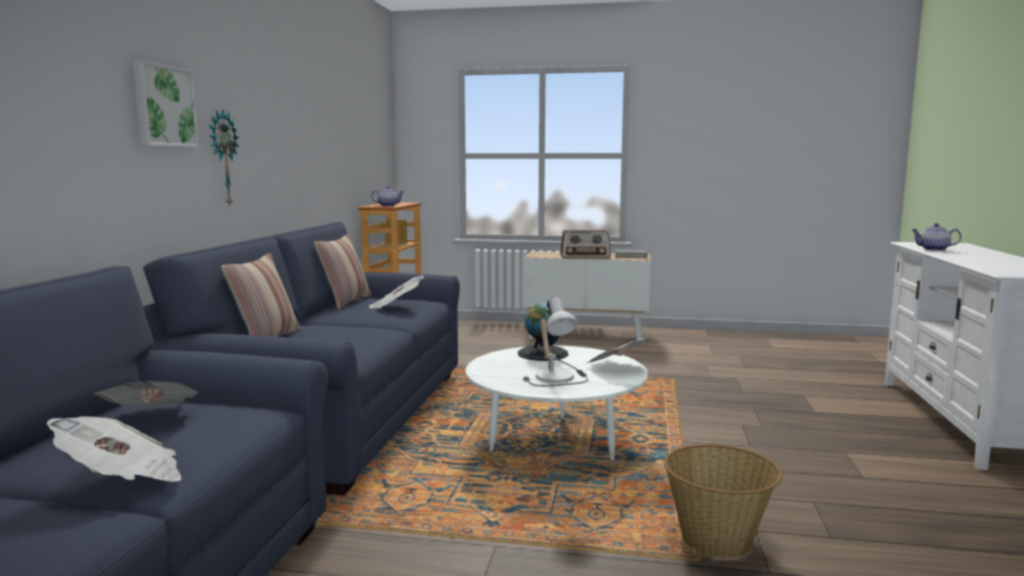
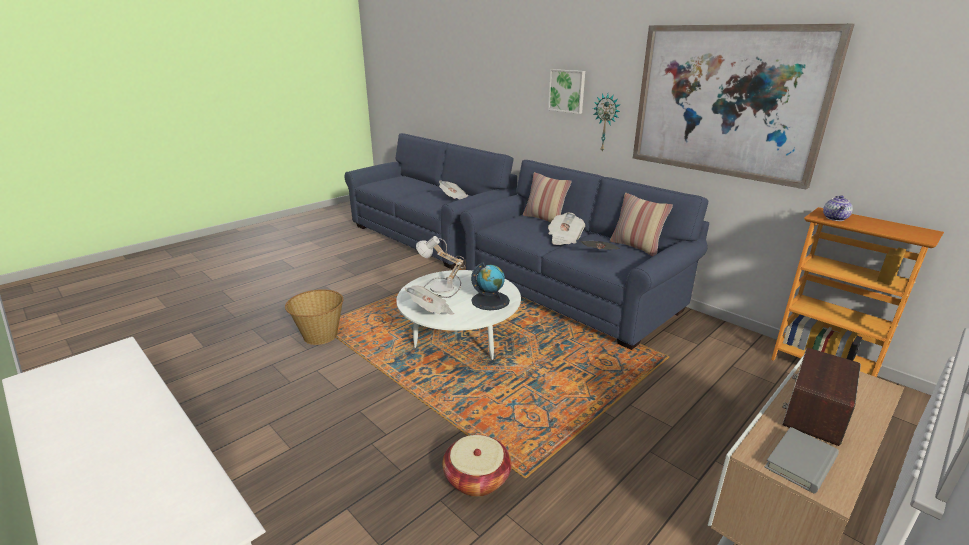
camera: 125 degrees right, 15 degrees up
(123, 479) = (412, 195): newspaper -> newspaper (564, 239)
(306, 118) = (727, 101): none -> picture
(704, 388) = (477, 478): none -> basket
(934, 249) = (176, 465): teapot -> none

